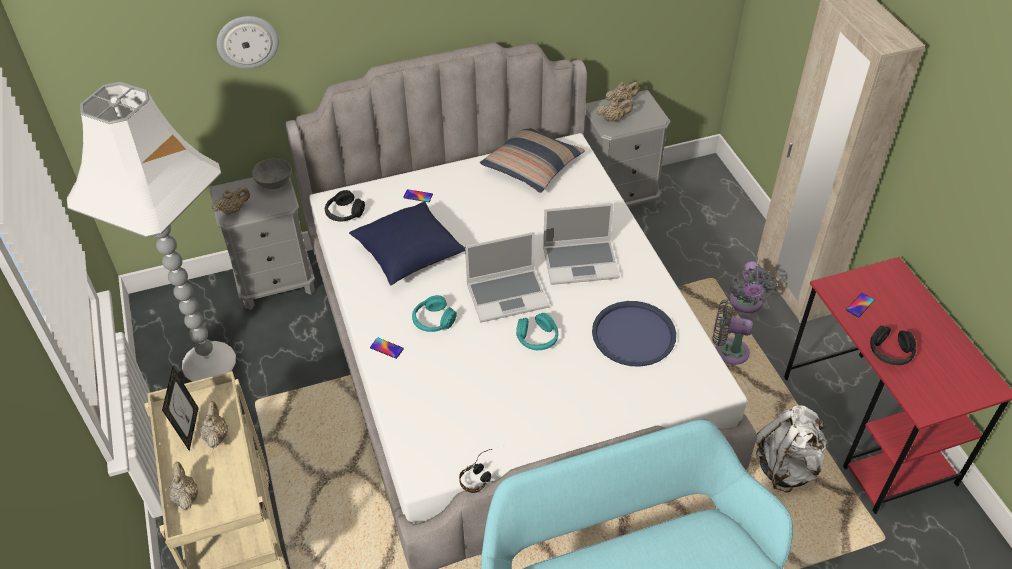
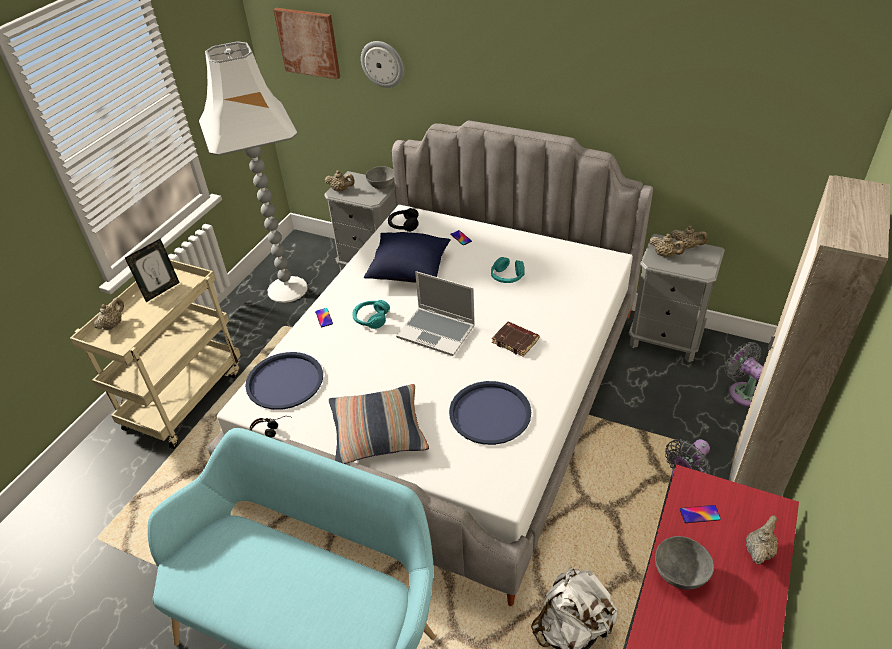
camera: 45 degrees right, 5 degrees down
(133, 50) = (308, 43): none -> picture
(216, 436) = (167, 303): beige teapot -> beige teapot (759, 550)
(430, 428) = (285, 381): none -> blue tray
(532, 165) = (564, 258): pillow -> pillow (378, 432)
(537, 338) = (420, 371): turquoise headphones -> turquoise headphones (507, 277)
(581, 262) = (516, 341): laptop -> brown book
(727, 351) = (626, 504): grey fan -> grey fan (742, 392)
(890, 352) = (678, 573): black headphones -> grey bowl

